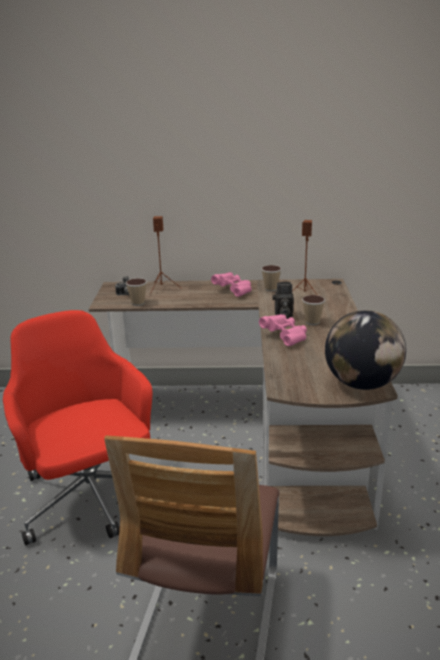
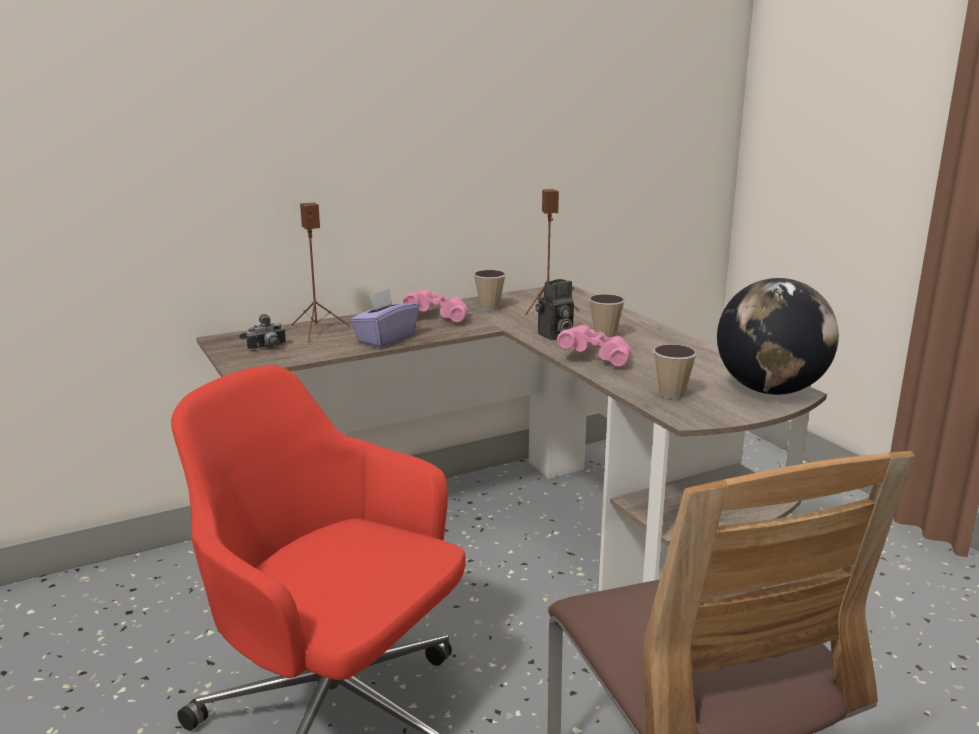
camera: 30 degrees left, 5 degrees down
(138, 303) = (305, 355): cup -> cup (671, 394)
(188, 300) = (385, 339): none -> purple tissue box

